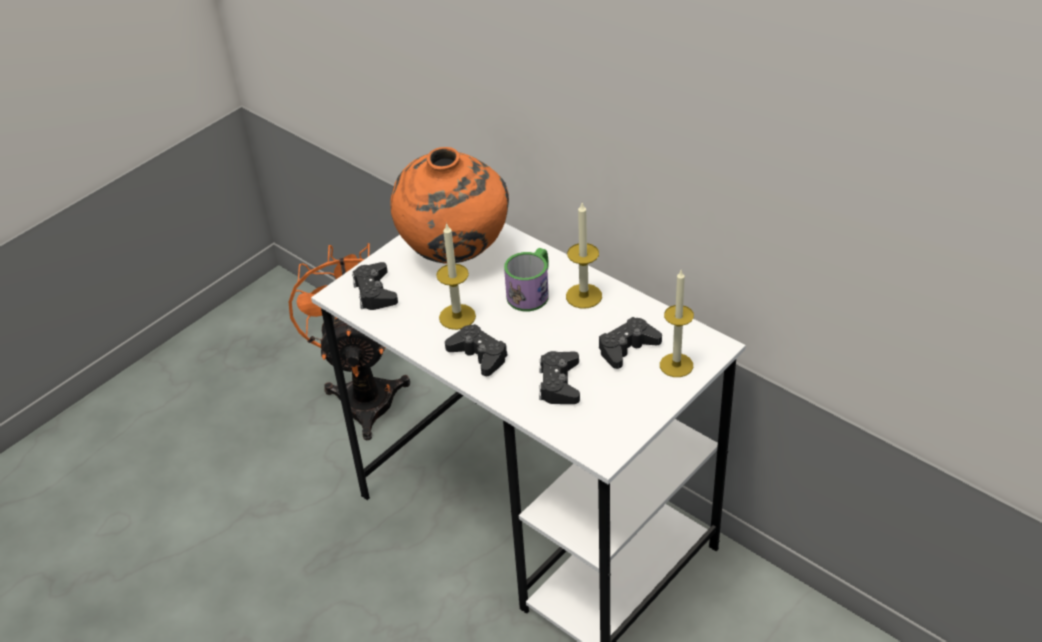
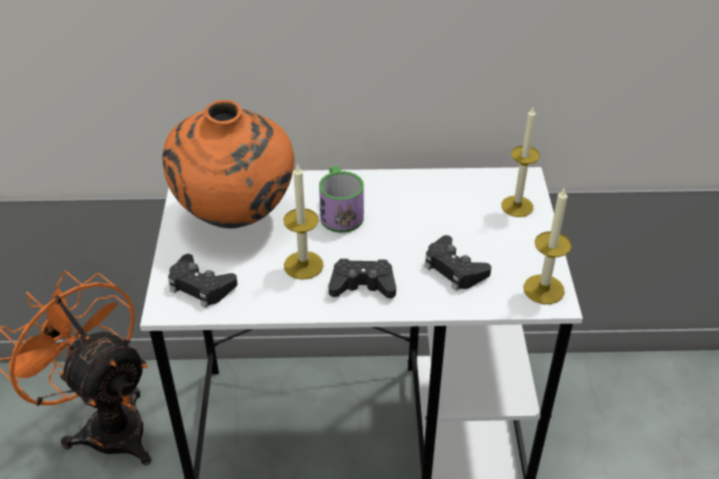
camera: 45 degrees left, 0 degrees up
(584, 296) = (385, 193): candle -> candle (543, 289)
(627, 348) = (467, 214): black game controller -> none

